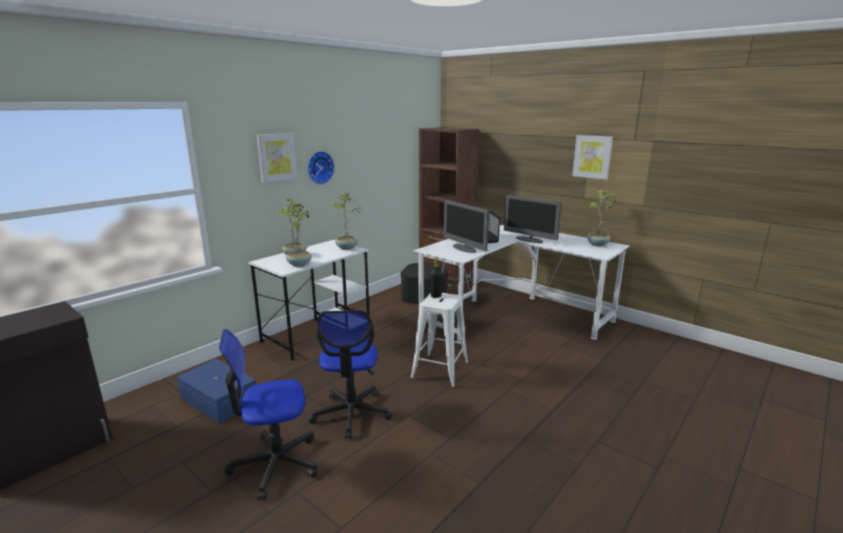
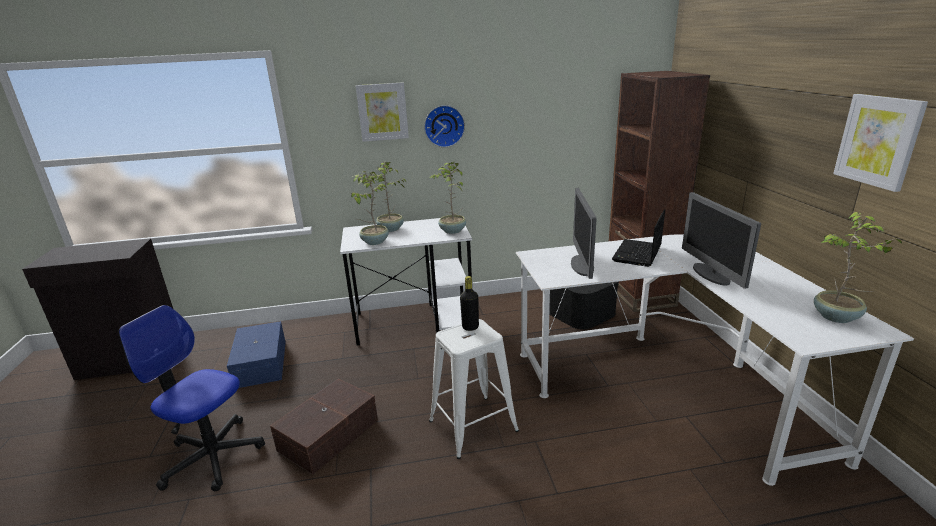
camera: 40 degrees right, 5 degrees up
(351, 413) = (327, 435): office chair -> brown storage box

